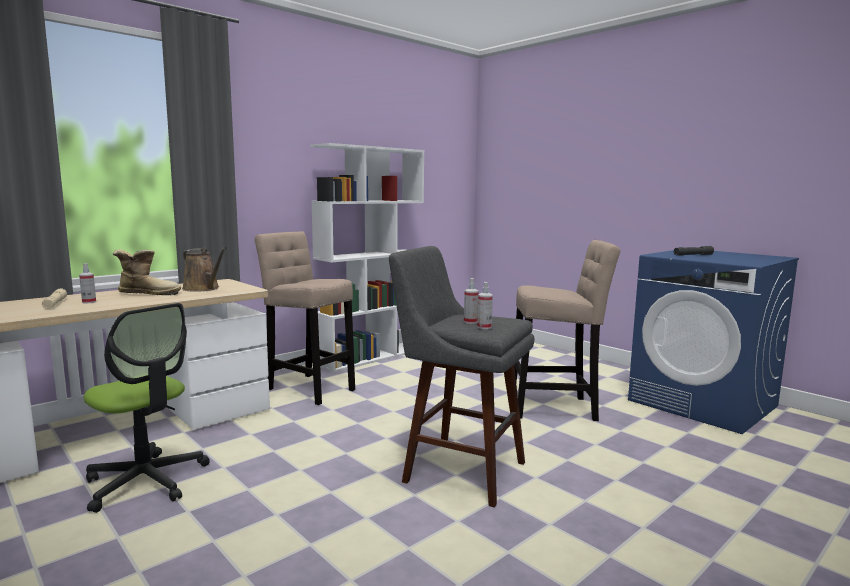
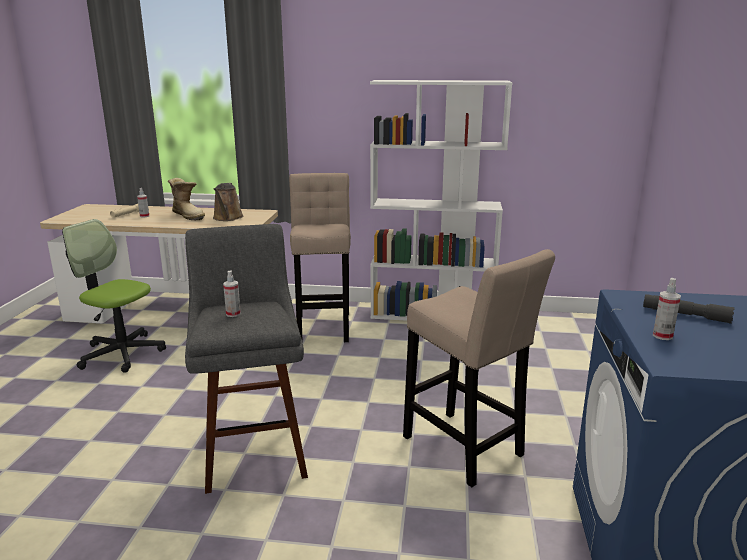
camera: 50 degrees right, 10 degrees up
(146, 481) = (122, 353): office chair -> office chair turned 120 degrees clockwise
(484, 327) = (219, 324): spray bottle -> spray bottle (662, 336)

